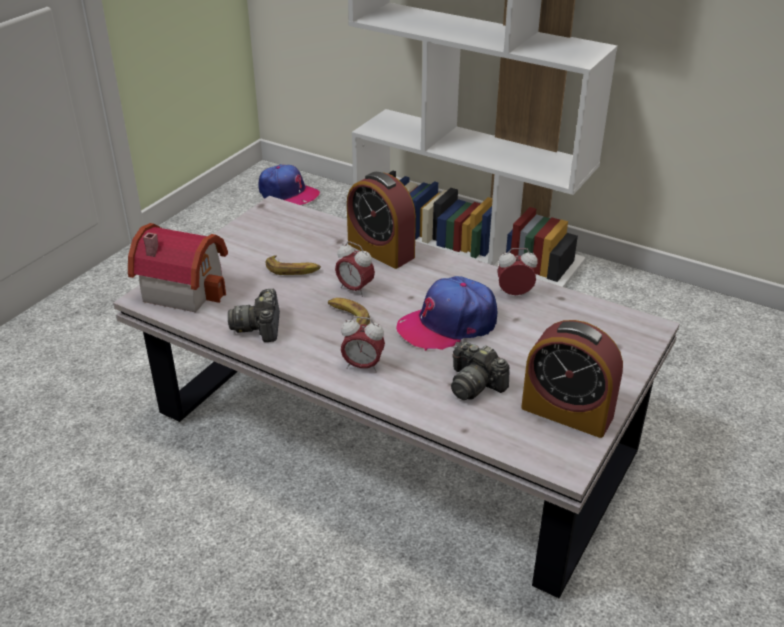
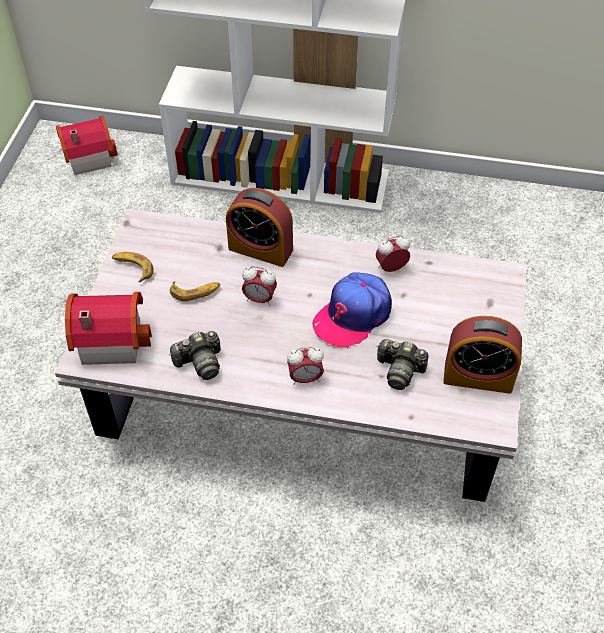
camera: 20 degrees left, 15 degrees up
(259, 327) = (200, 363): camera -> camera turned 90 degrees counterclockwise
(288, 193) = (87, 157): cap -> toy house
(347, 318) = (268, 333): banana -> banana (133, 268)

